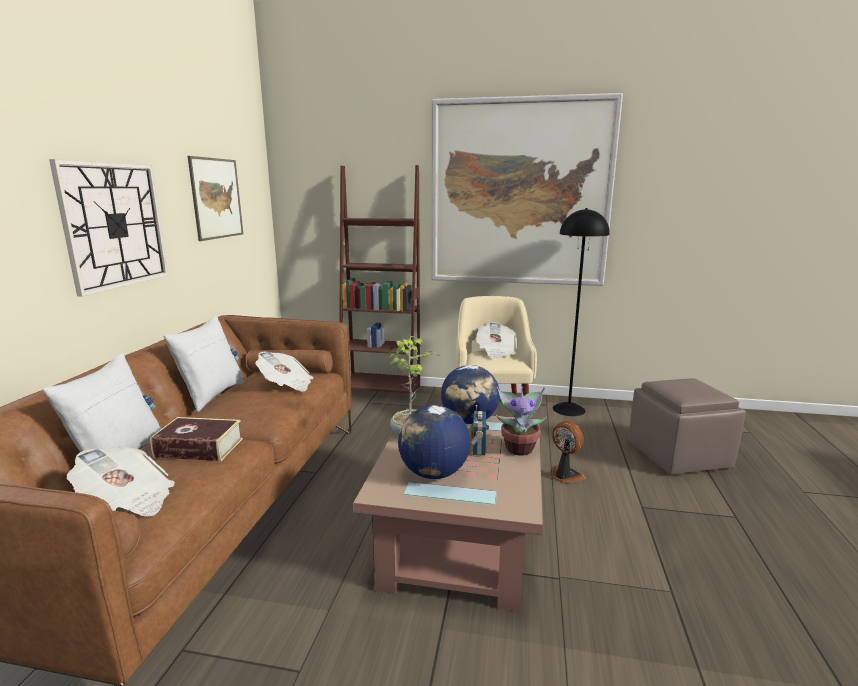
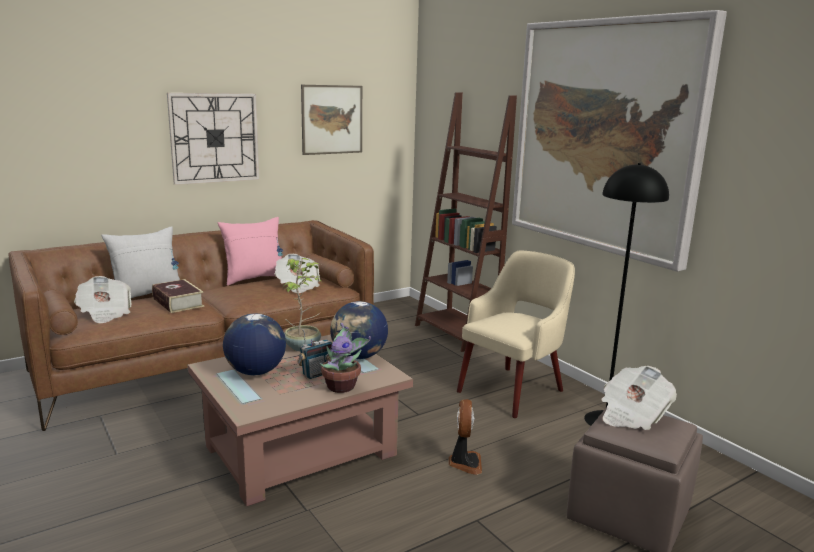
camera: 45 degrees right, 0 degrees up
(212, 396) = (254, 279): grey pillow -> pink pillow
(496, 352) = (524, 318): newspaper -> newspaper (632, 415)

